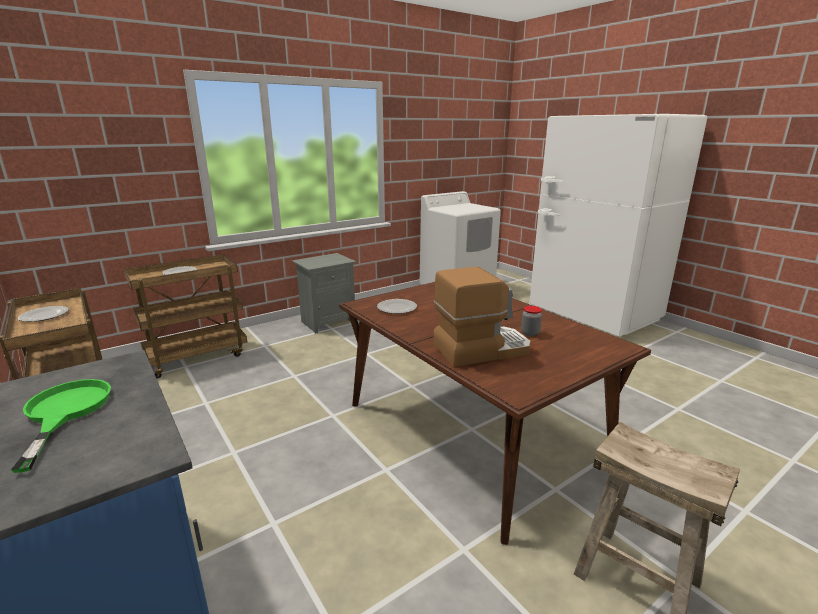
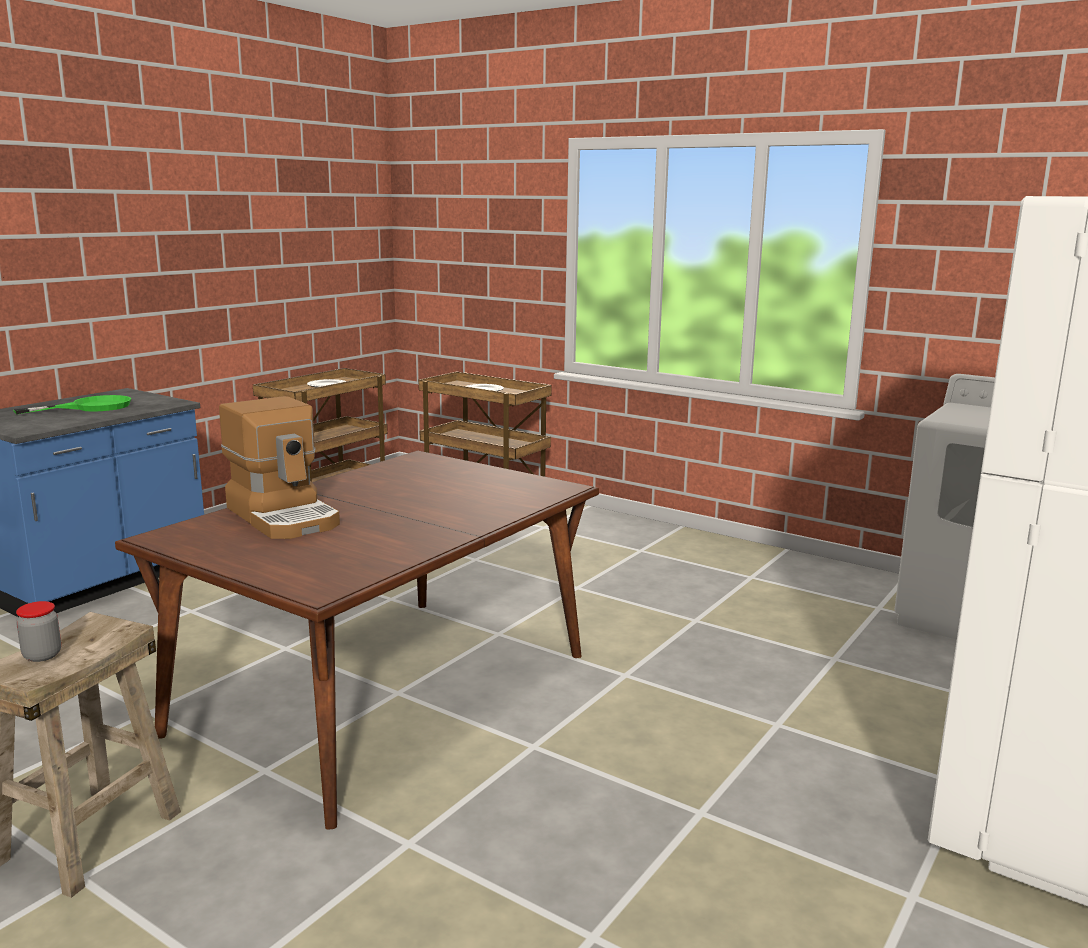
camera: 70 degrees right, 5 degrees down
(327, 322) = (660, 543): grey nightstand -> none
(396, 308) = (414, 471): plate -> none
(530, 333) = (349, 537): jar -> jar (42, 655)

